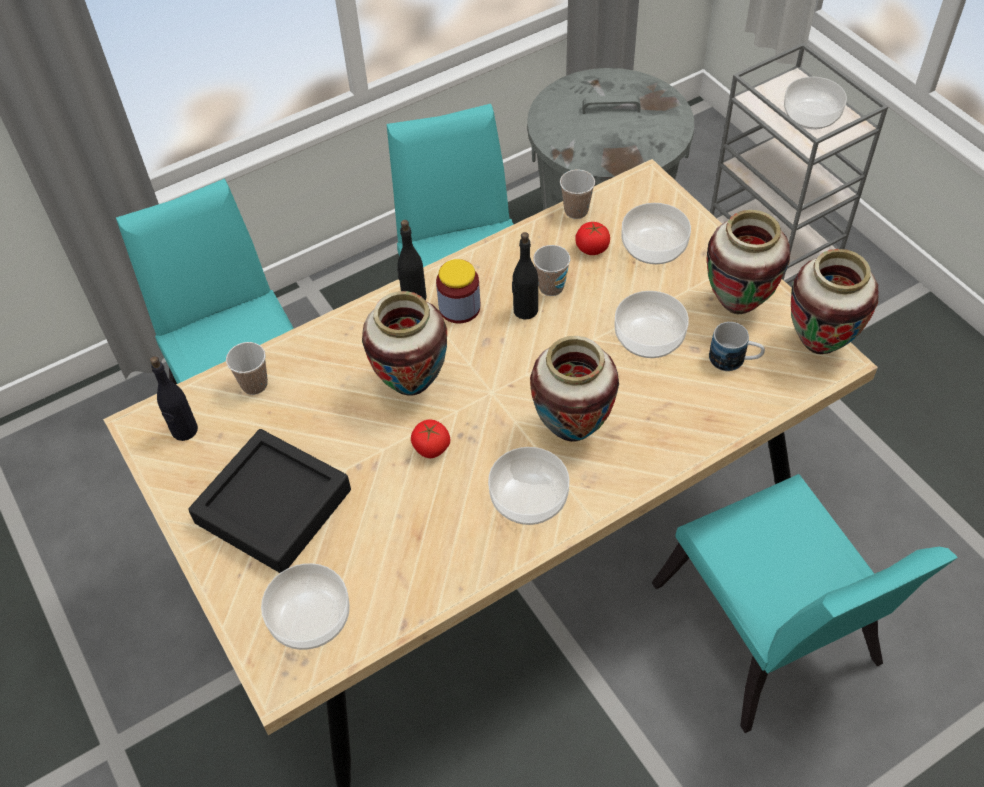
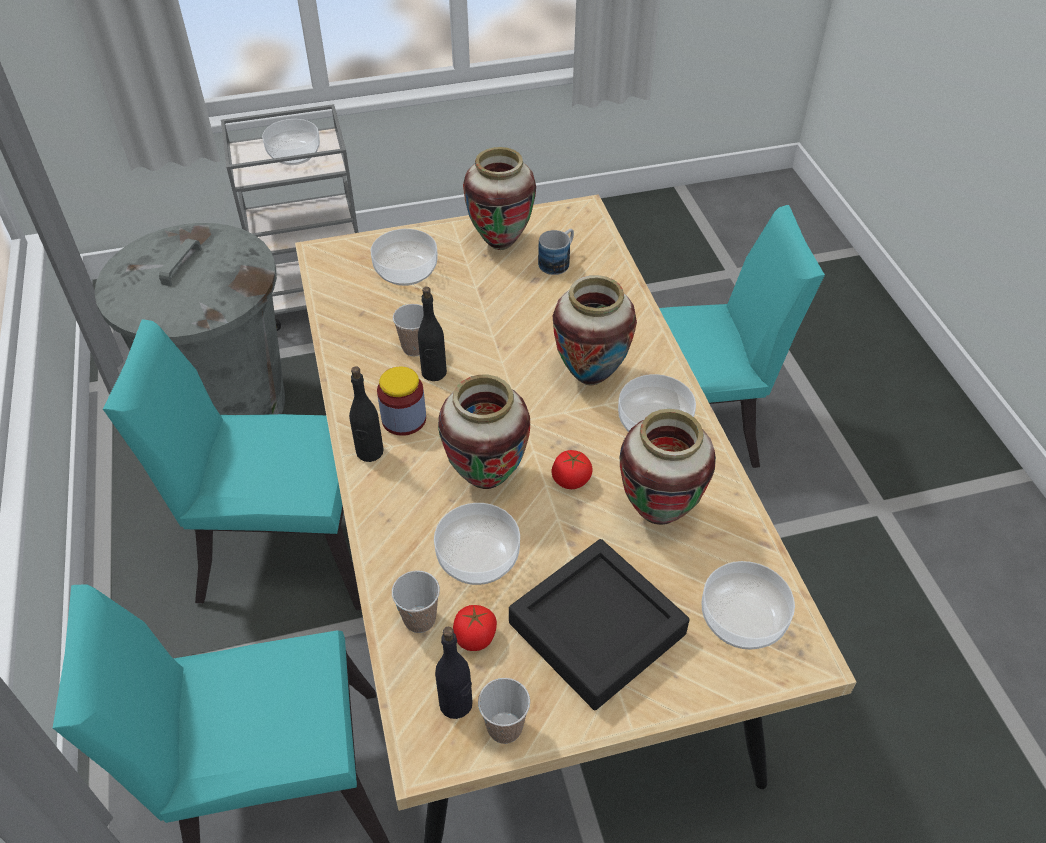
camera: 75 degrees left, 5 degrees down
(576, 211) = (328, 307): cup -> cup (504, 728)
(592, 248) = (383, 309): tomato -> tomato (475, 637)
(648, 338) = (509, 303): bowl -> bowl (478, 558)
(819, 345) = (564, 214): vase -> vase (658, 513)

